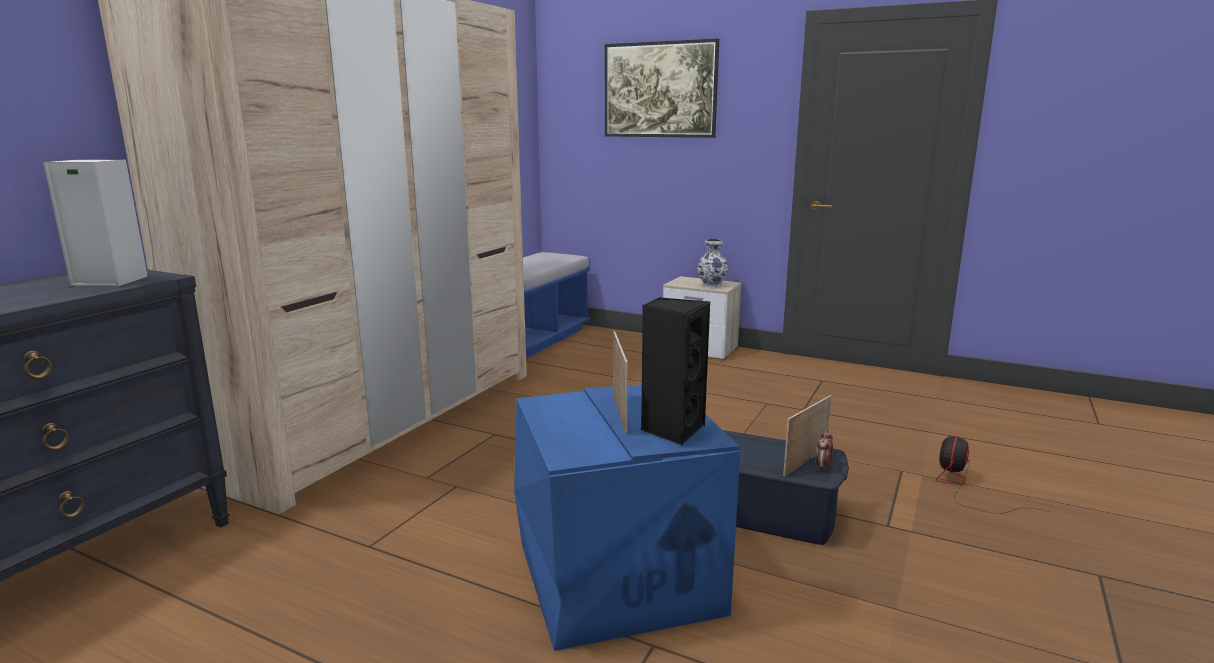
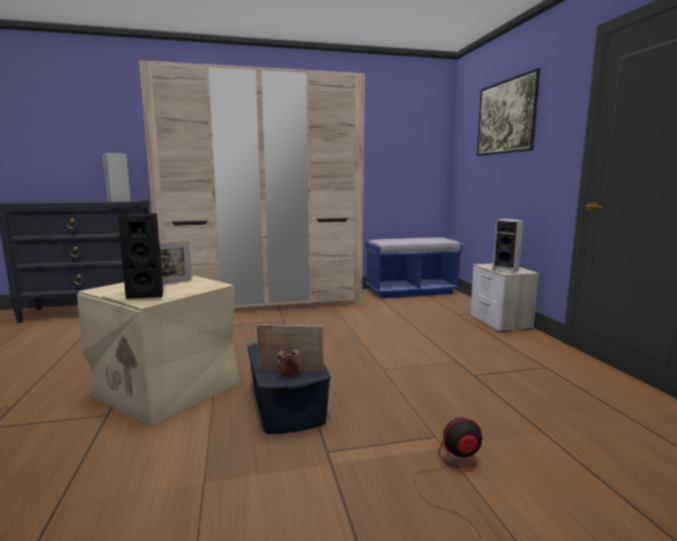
camera: 50 degrees right, 5 degrees down
(616, 579) = (164, 388): blue storage box -> beige storage box
(712, 285) = (507, 270): vase -> speaker

